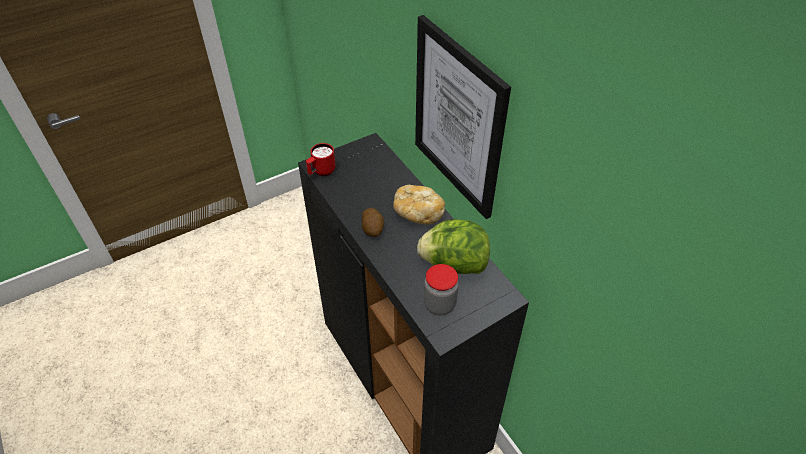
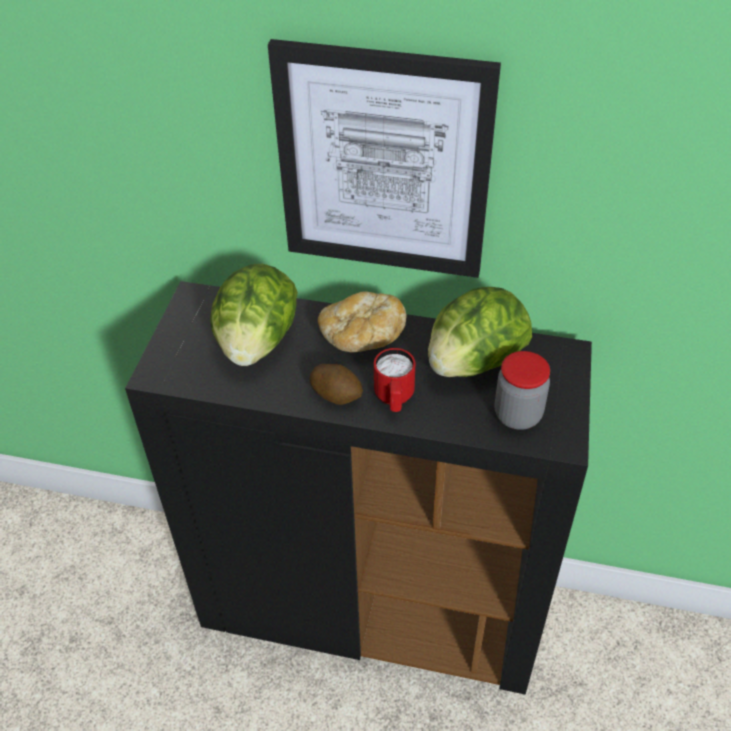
camera: 45 degrees left, 0 degrees up
(321, 172) = (176, 377): red mug -> red mug (394, 399)
(371, 181) = (257, 342): none -> lettuce

